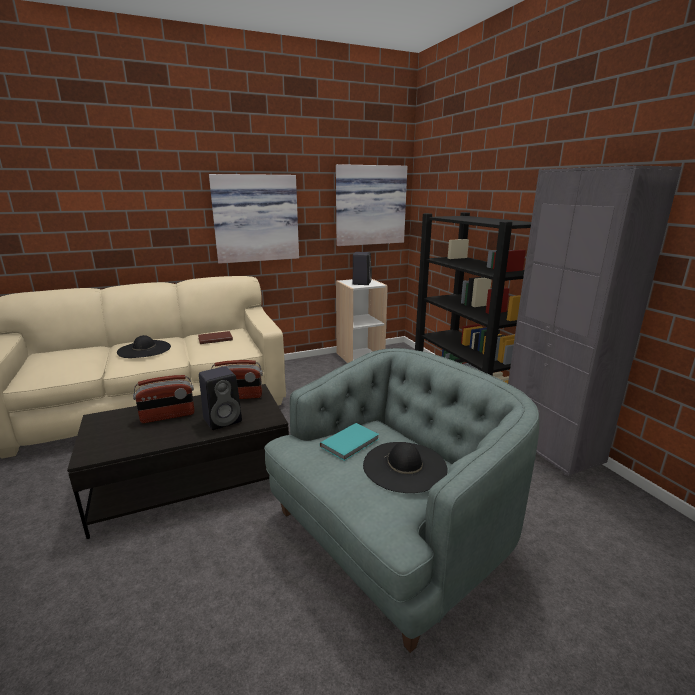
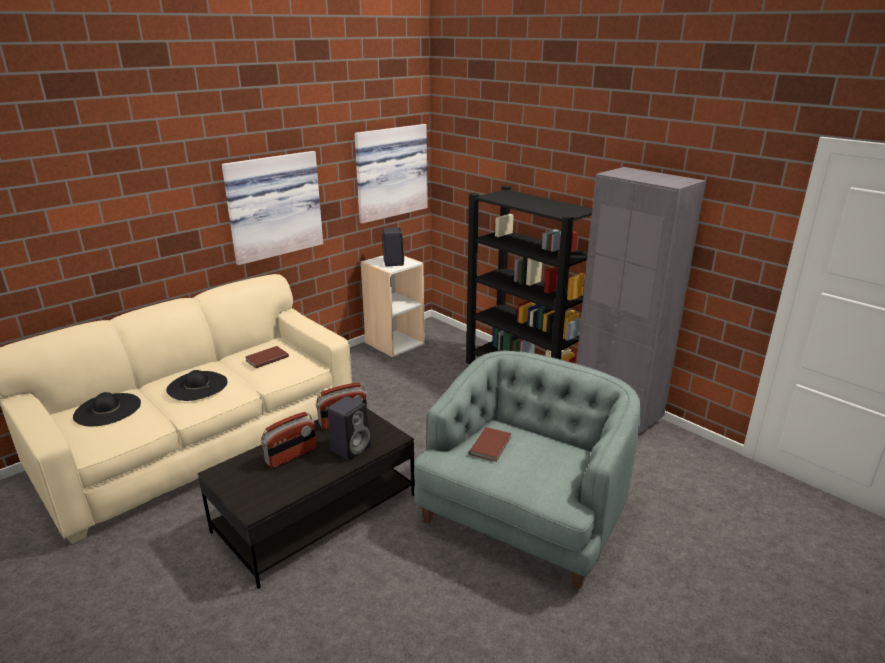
camera: 20 degrees left, 5 degrees up
(351, 443) = (491, 445): turquoise book -> brown book
(405, 466) = (545, 455): black hat -> black hat (107, 409)

